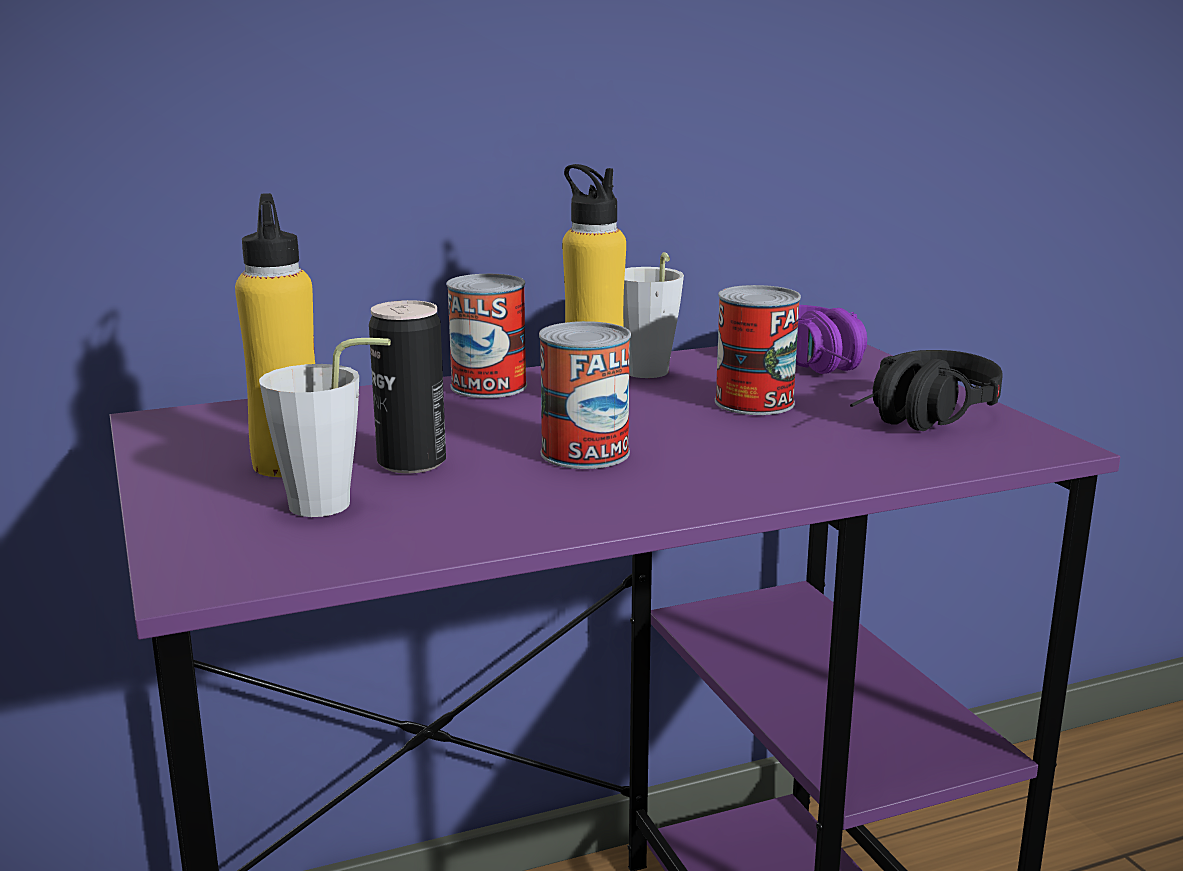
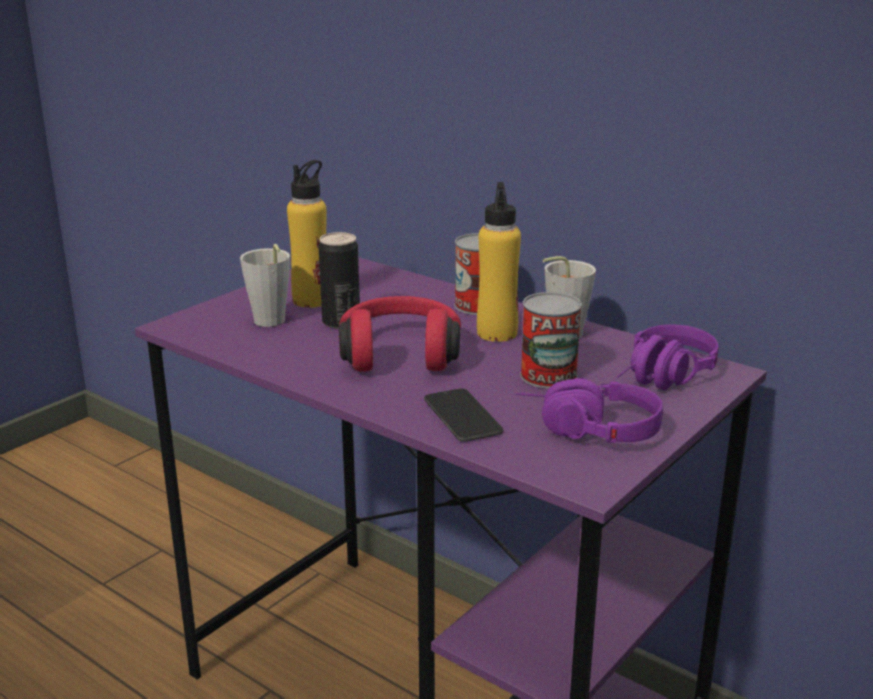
camera: 60 degrees right, 5 degrees up
(585, 453) = (400, 354): can -> red headphones
(825, 461) = (462, 416): none -> phone
(920, 419) = (585, 431): black headphones -> purple headphones

